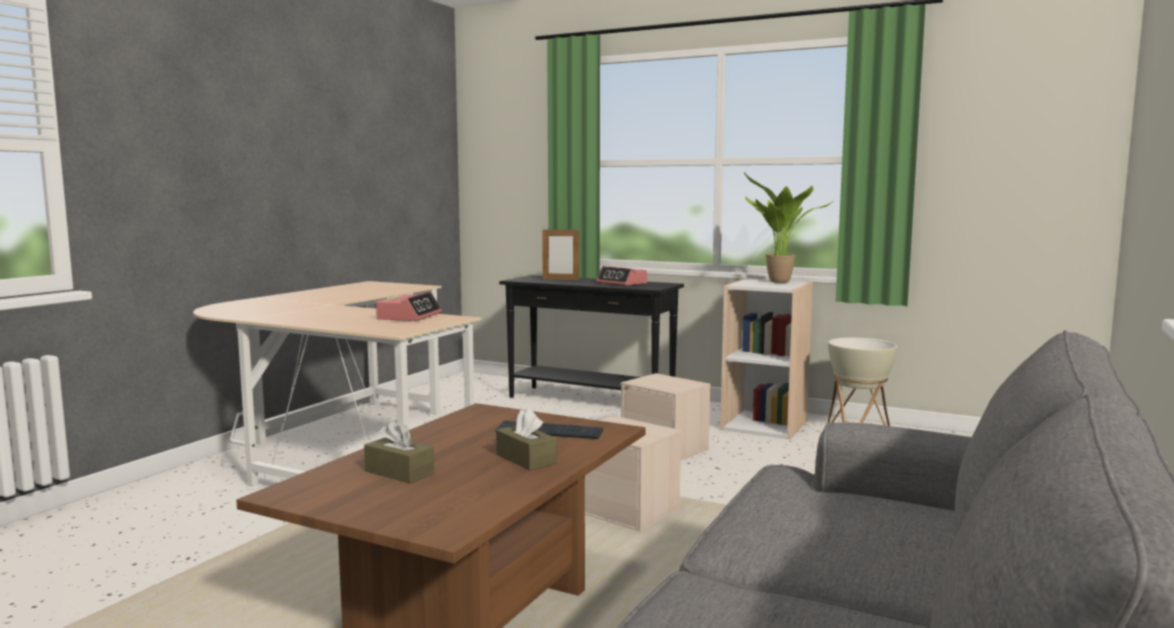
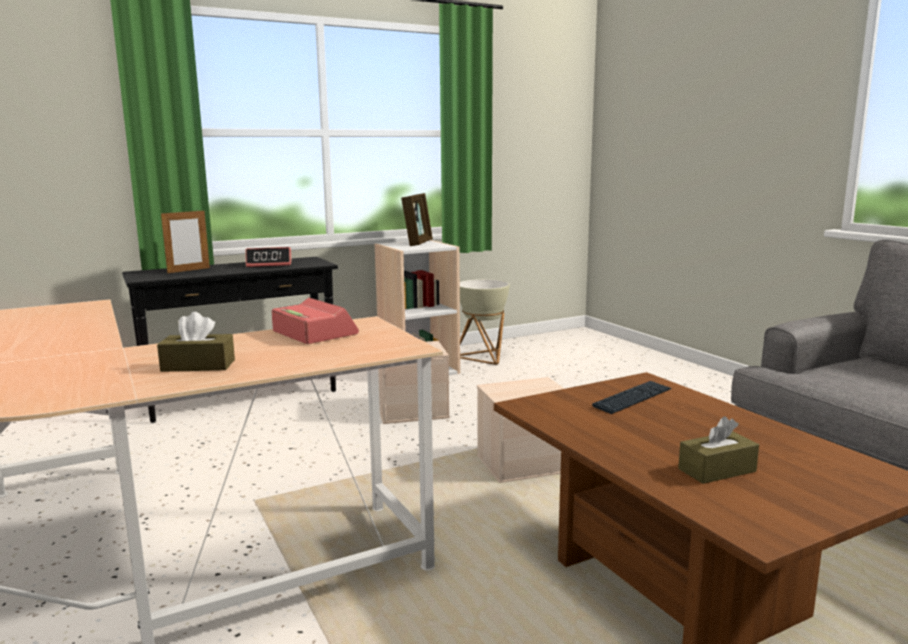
camera: 55 degrees left, 5 degrees up
(526, 459) = (709, 420): brown tissue box -> brown tissue box (198, 366)
(779, 282) = (418, 243): potted plant -> picture frame

